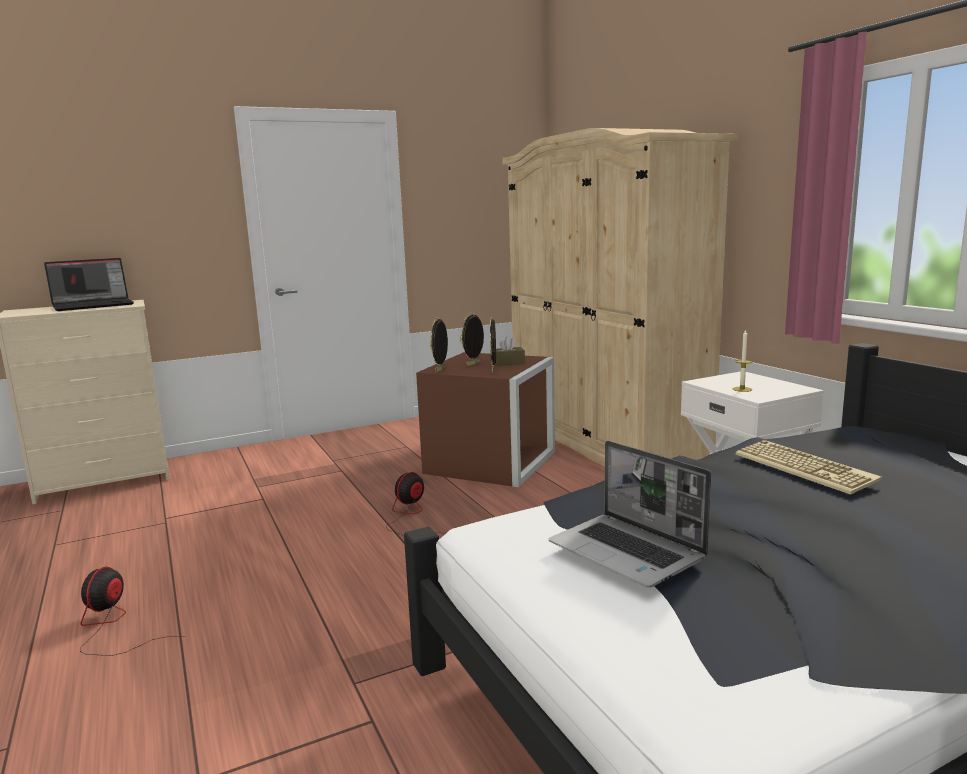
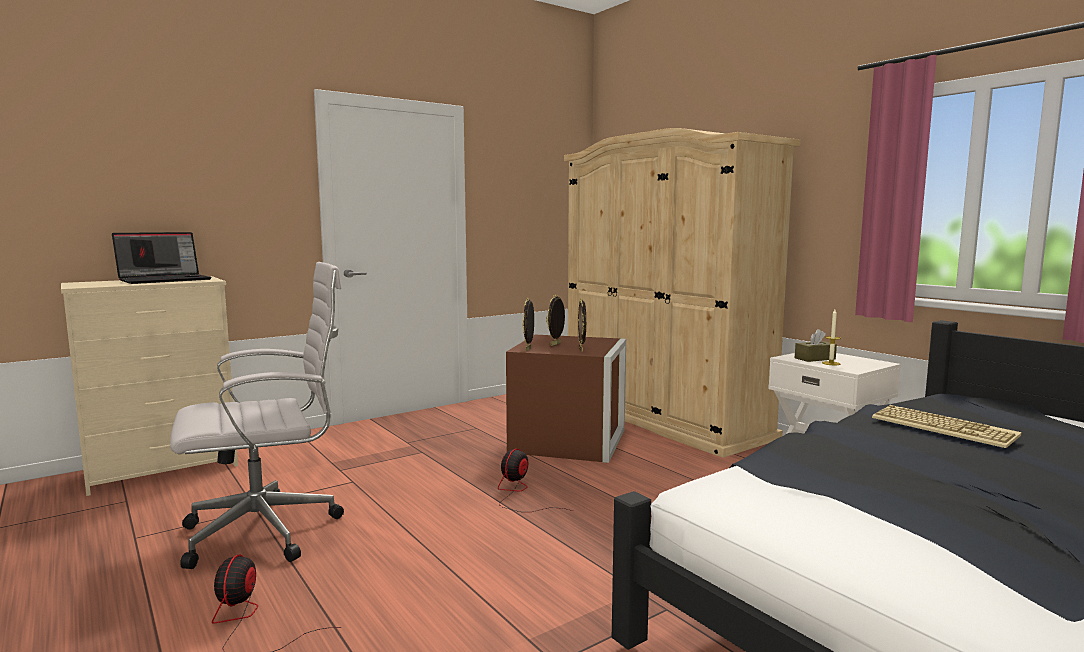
camera: 10 degrees left, 5 degrees down
(167, 544) = (269, 531): none -> white office chair
(507, 363) = (587, 343): brown tissue box -> brown tissue box (815, 358)
(628, 552) = (866, 504): laptop -> none

